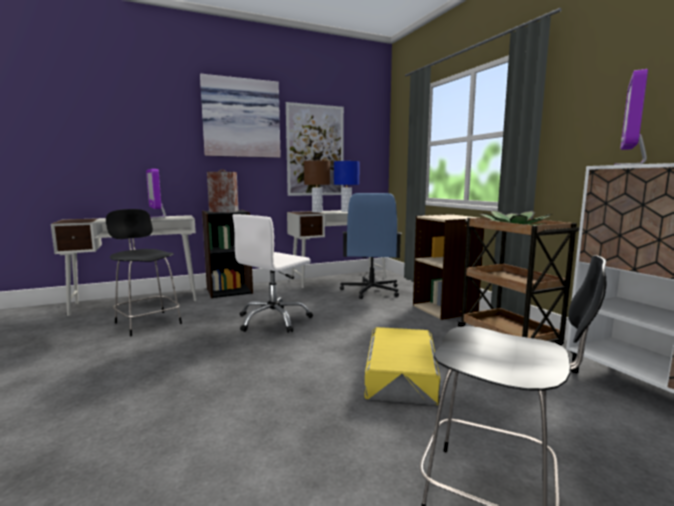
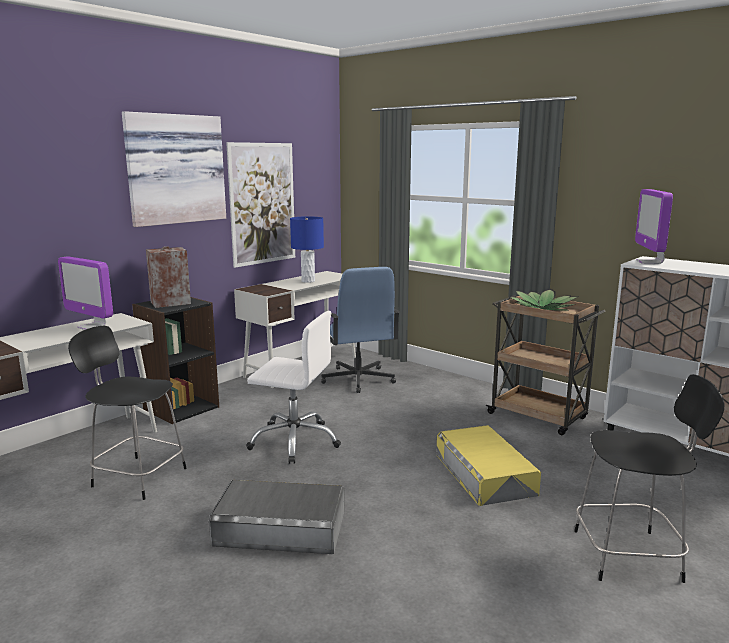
camera: 25 degrees left, 5 degrees up
(183, 374) = (280, 527): none -> grey storage box
(274, 320) = (295, 441): white office chair -> white office chair turned 90 degrees counterclockwise
(317, 212) = (275, 286): brown table lamp -> none
(445, 309) = (456, 391): beige bookcase -> none

